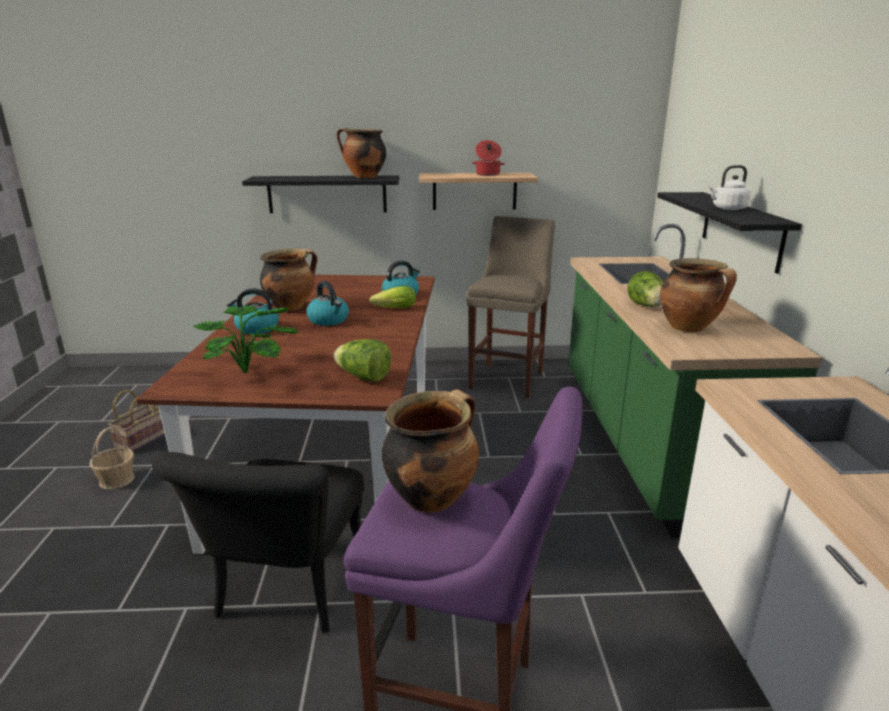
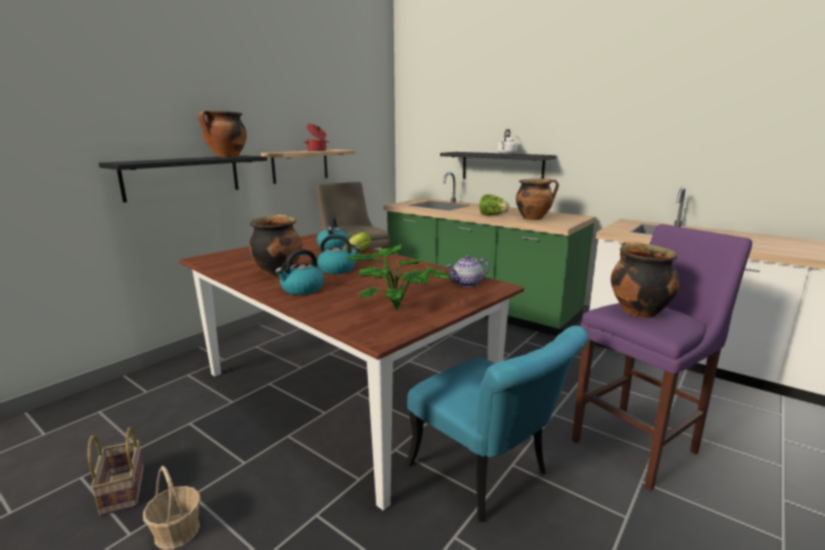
camera: 50 degrees left, 5 degrees down
(287, 594) = (488, 476): black chair -> turquoise chair
(363, 377) = (467, 284): lettuce -> teapot

